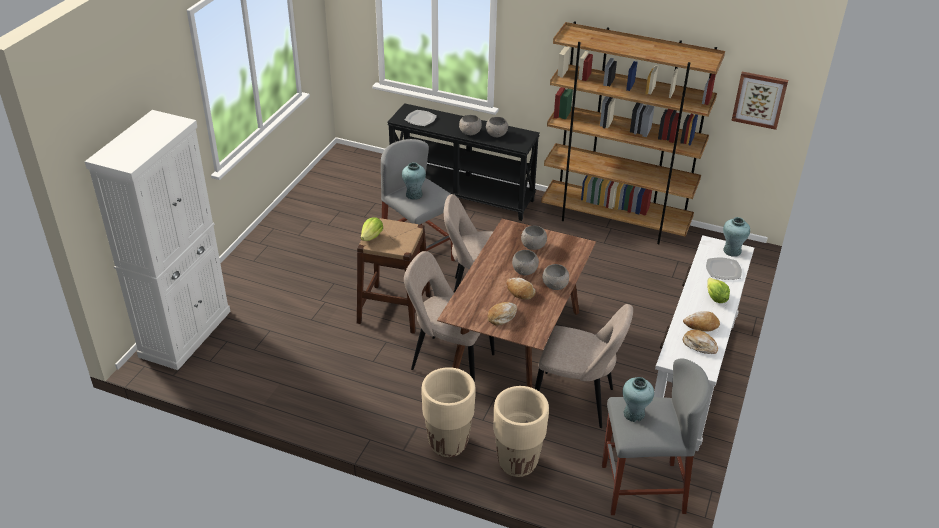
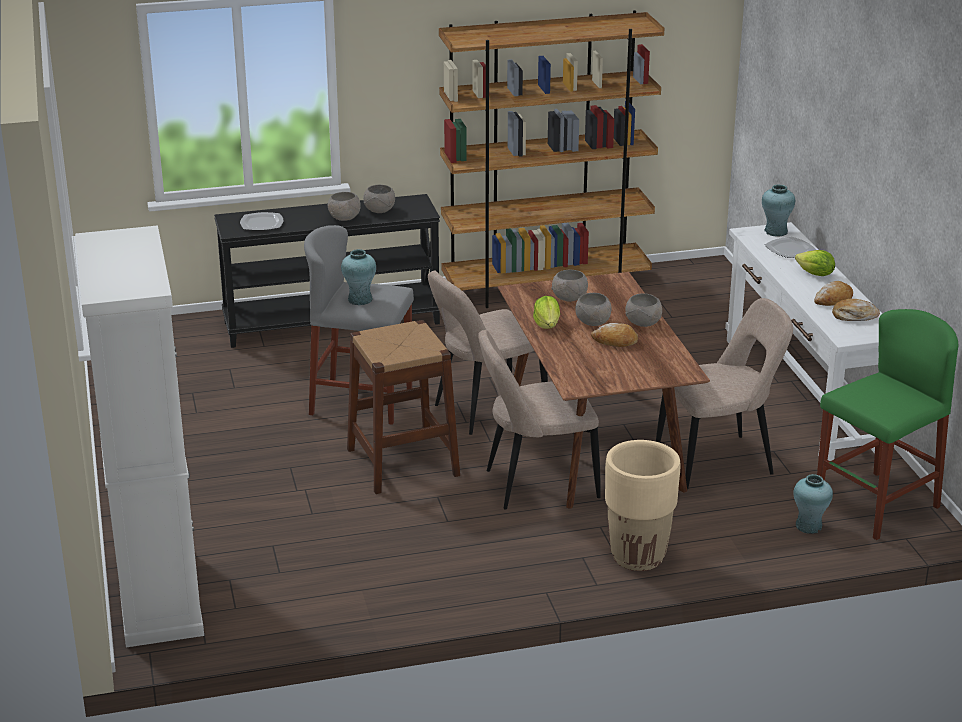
camera: 35 degrees left, 10 degrees down
(372, 237) = (378, 351): lettuce -> lettuce (547, 325)
(502, 316) = (628, 369): bread -> none
(517, 463) = (731, 540): beige planter -> none
(634, 414) = (867, 395): turquoise vase -> turquoise vase (809, 526)
(642, 488) = (876, 505): grey stool -> green stool
(759, 99) = (692, 65): picture -> none

